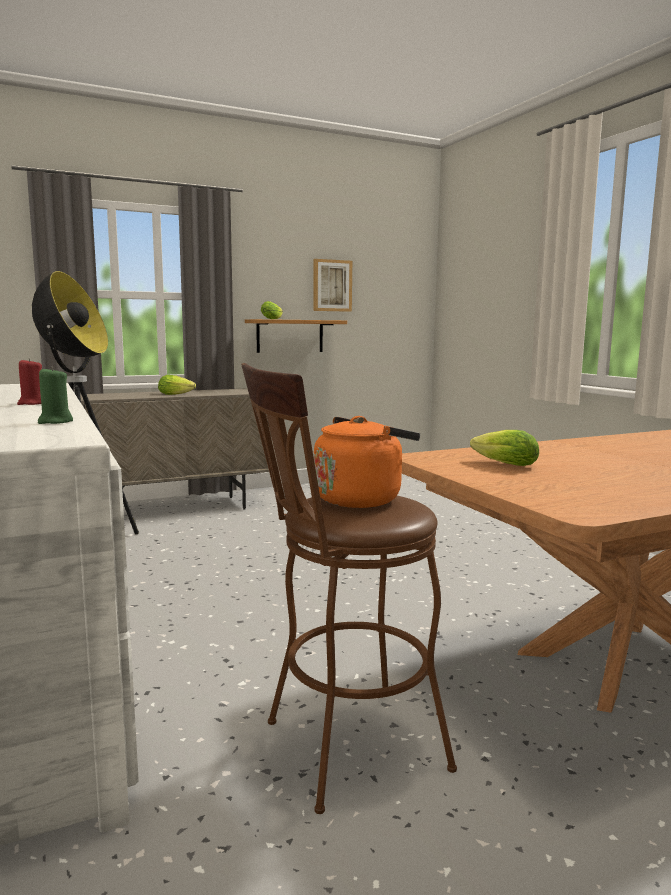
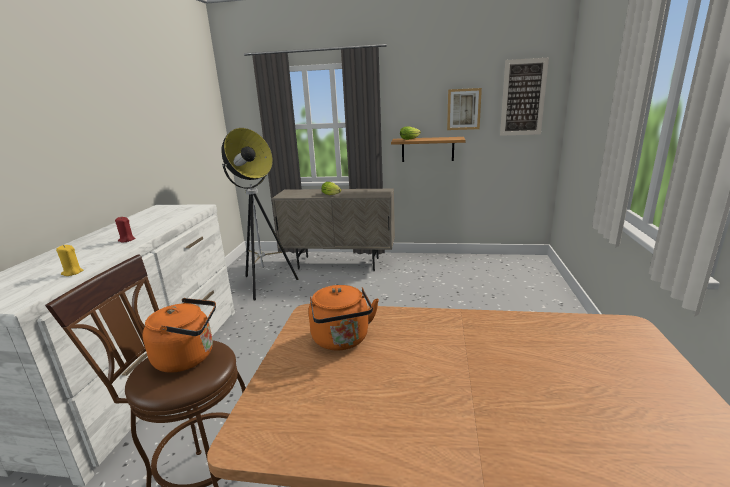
camera: 35 degrees right, 10 degrees up
(55, 422) = (72, 272): green candle -> yellow candle
(394, 277) = (523, 98): none -> picture
(501, 464) = (342, 340): lettuce -> orange kettle

